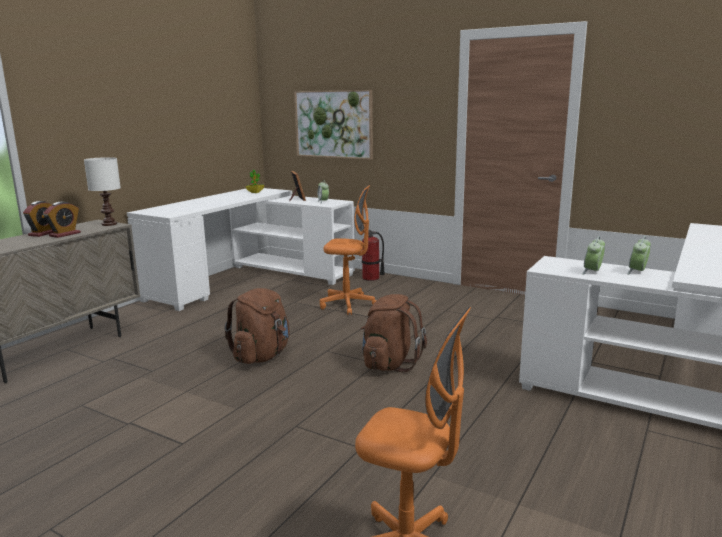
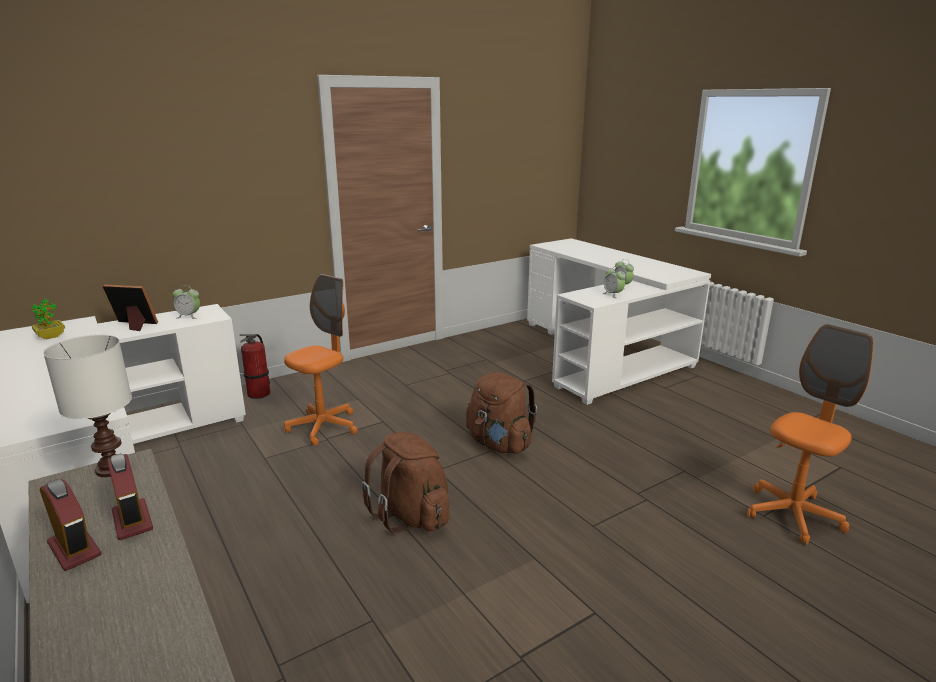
camera: 65 degrees left, 5 degrees up
(333, 124) = (138, 201): picture -> none

